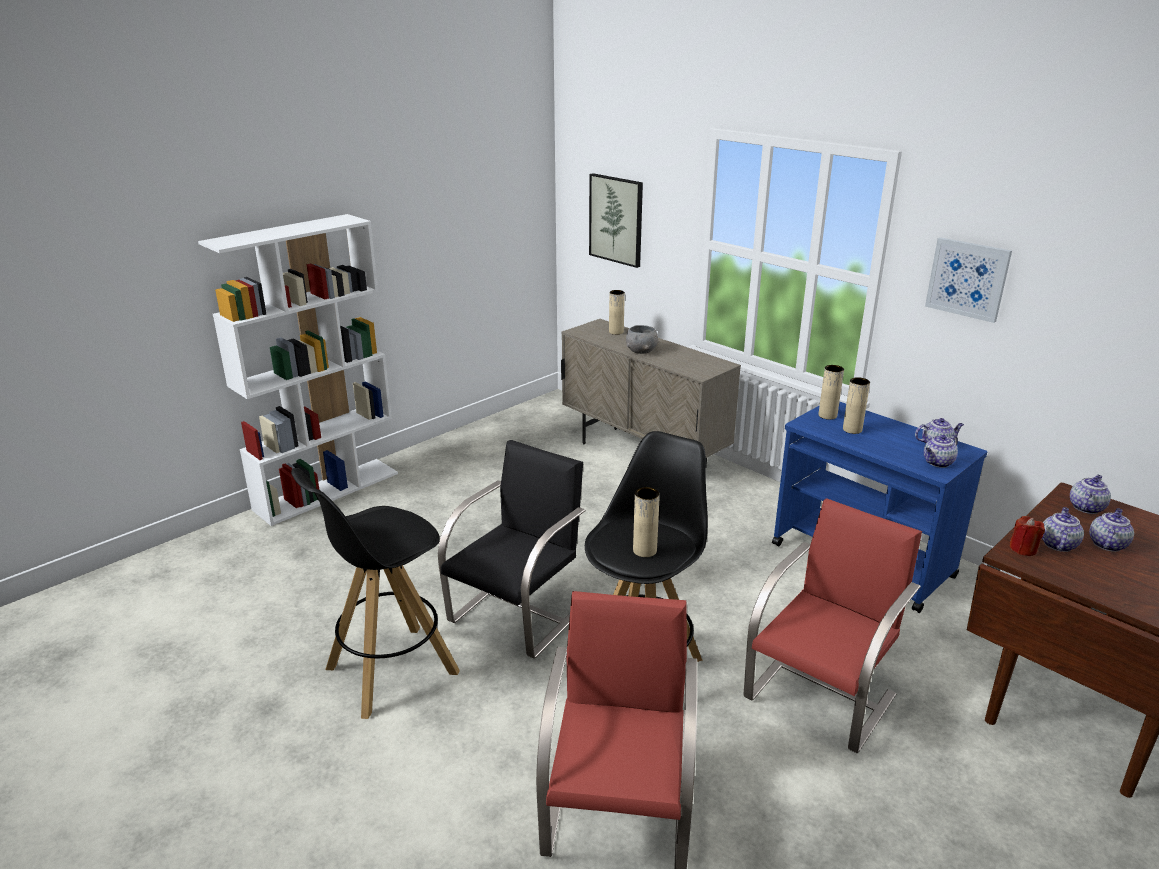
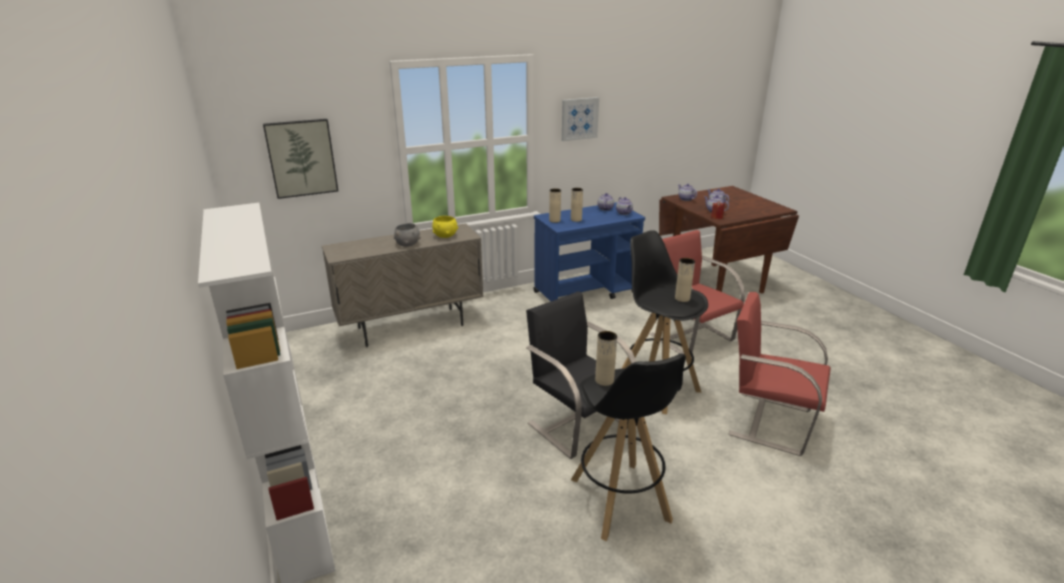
camera: 70 degrees left, 0 degrees up
(616, 332) = (359, 245): beige vase -> beige vase (604, 380)
(685, 363) = (445, 236): none -> yellow bowl

